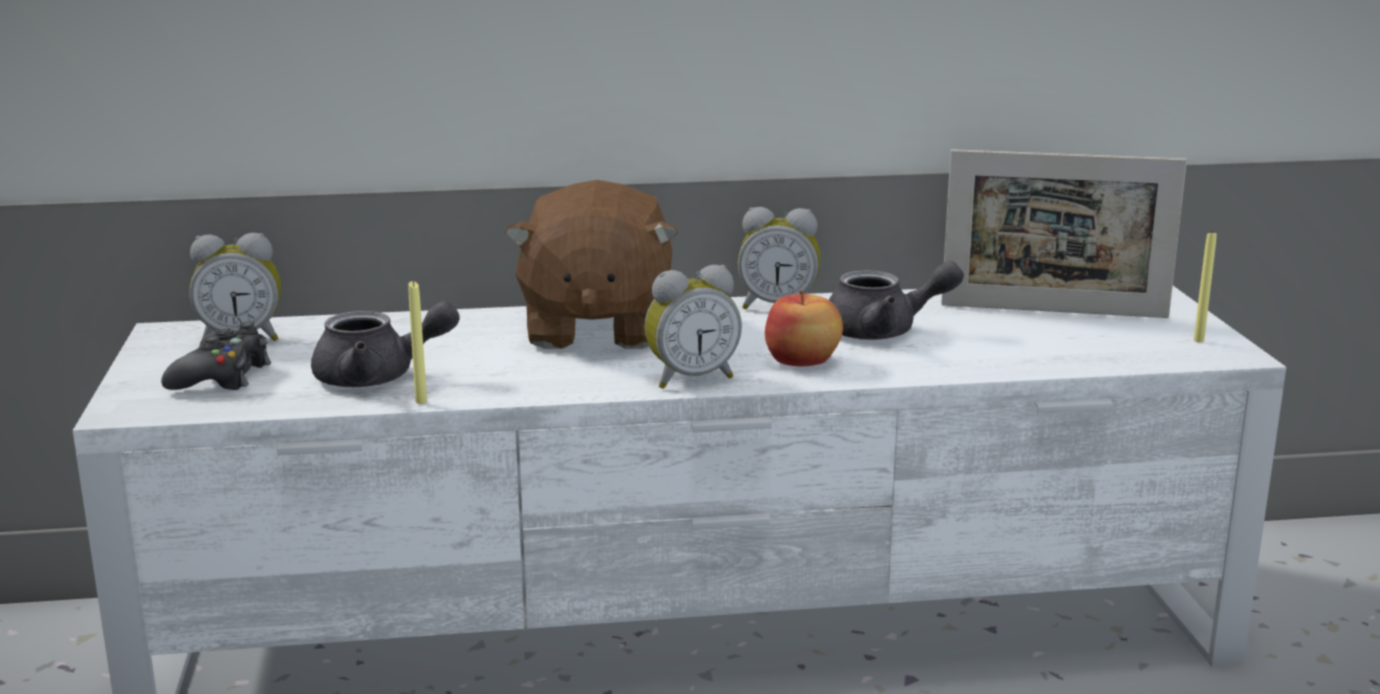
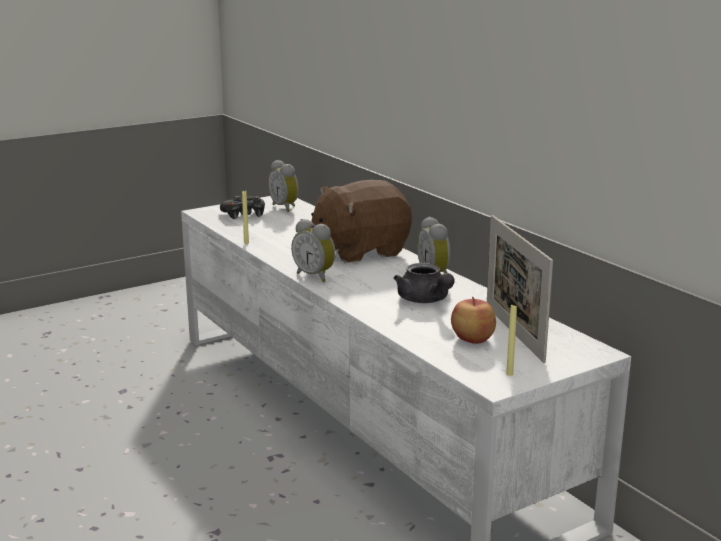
camera: 65 degrees right, 0 degrees up
(378, 377) = (265, 232): grey teapot -> none
(803, 362) = (360, 291): apple -> apple (472, 339)

